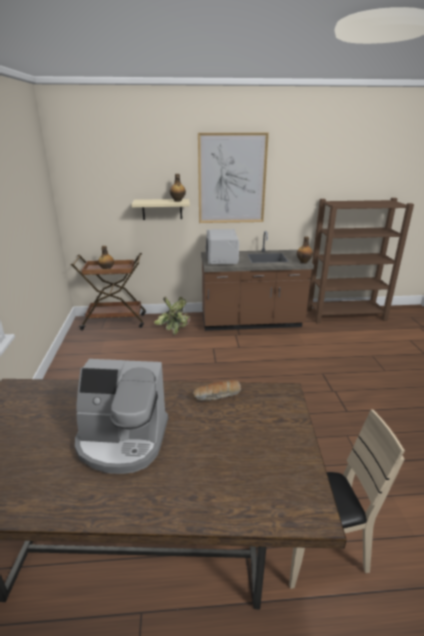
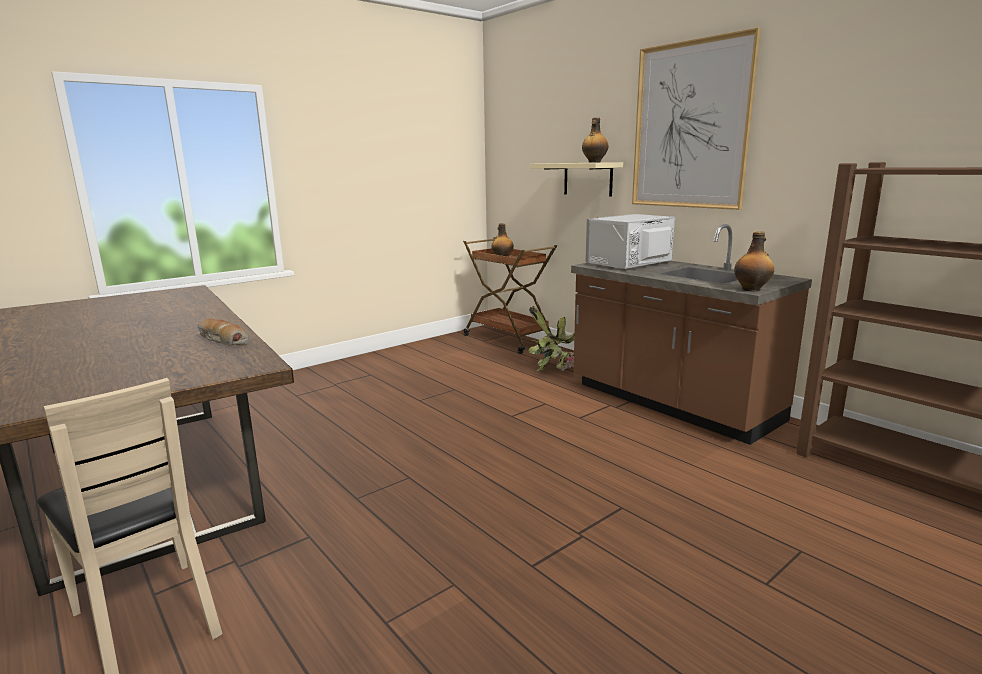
camera: 55 degrees right, 10 degrees down
(122, 441) = (111, 330): coffee machine -> none

